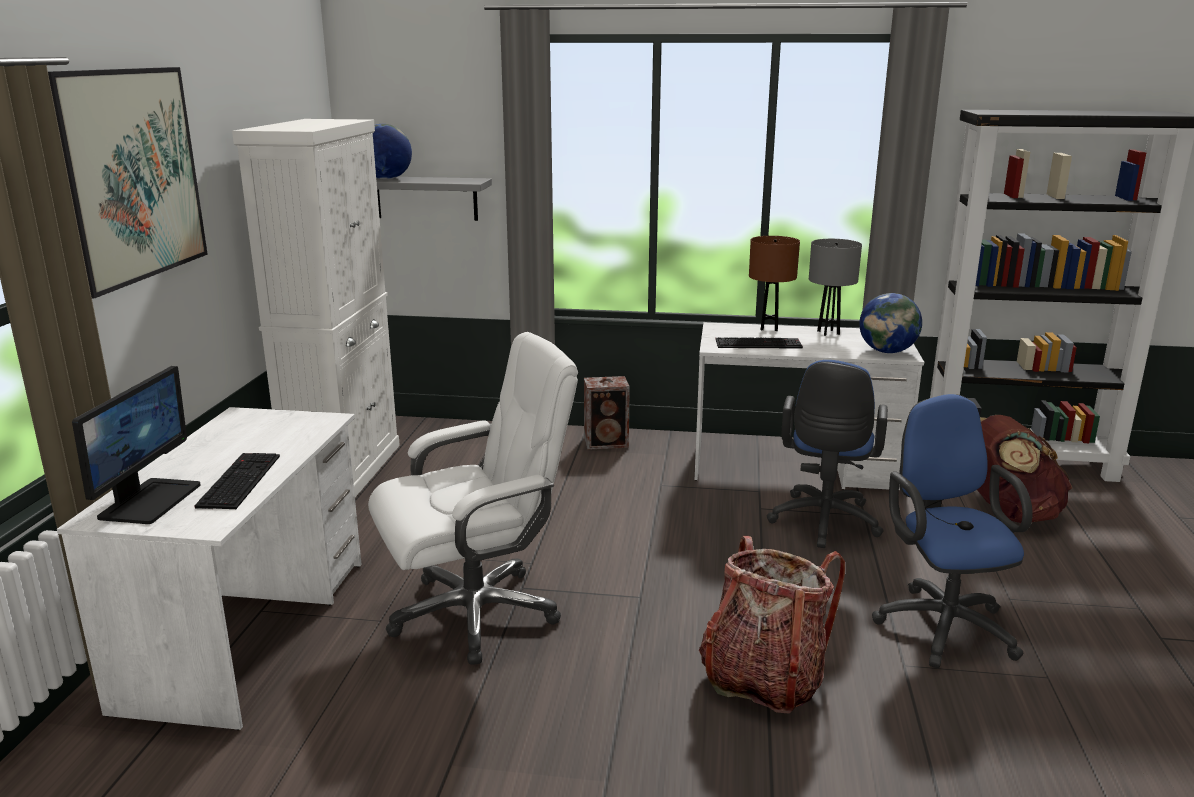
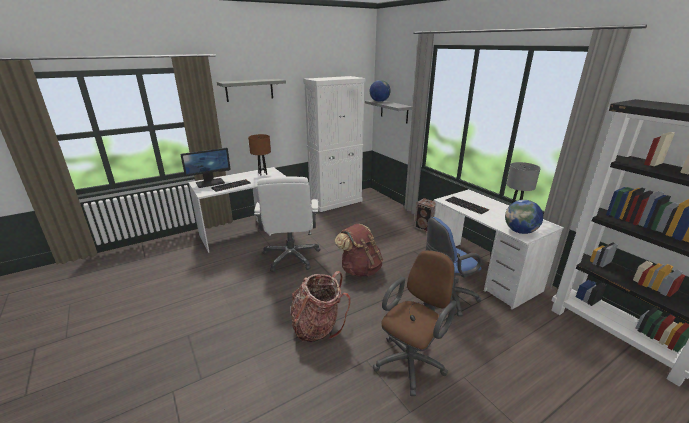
camera: 50 degrees right, 5 degrees up
(129, 175) = (249, 90): picture -> grey shelf
(476, 612) = (291, 257): white office chair -> white office chair turned 60 degrees clockwise
(769, 328) = (490, 201): brown table lamp -> brown table lamp (262, 174)
(941, 623) = (412, 360): blue office chair -> brown office chair
(1009, 513) = (552, 350): brown backpack -> brown backpack (360, 269)

